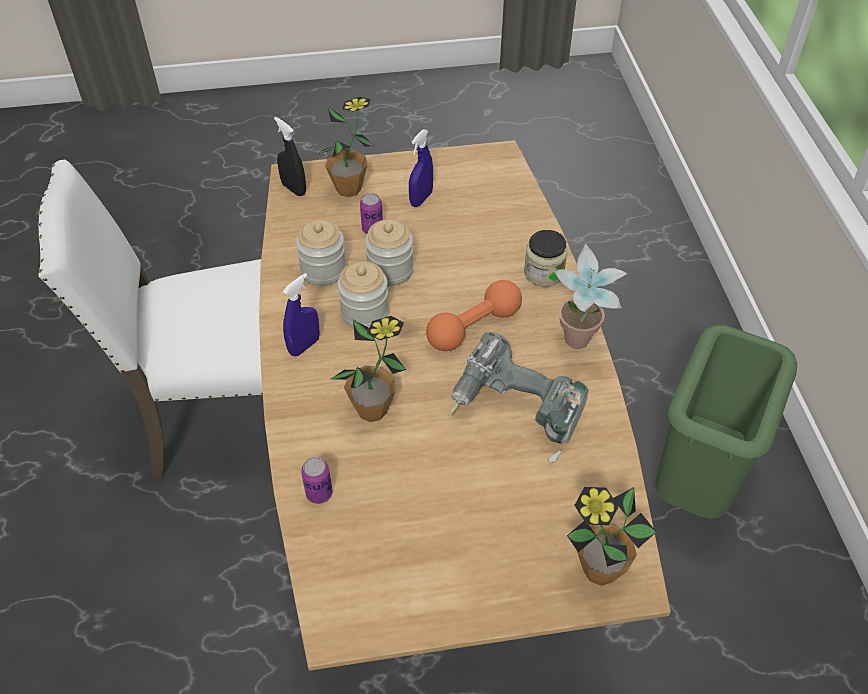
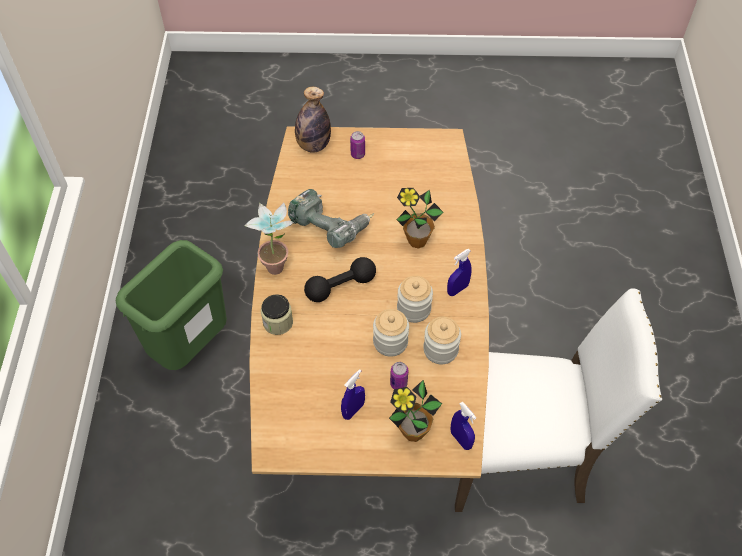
camera: 170 degrees left, 5 degrees up
(294, 189) = (461, 439): black spray bottle -> blue spray bottle
(319, 493) = (453, 199): can -> can (357, 154)
(474, 327) = (340, 286): orange dumbbell -> black dumbbell
(599, 570) = (313, 145): potted plant -> bottle

